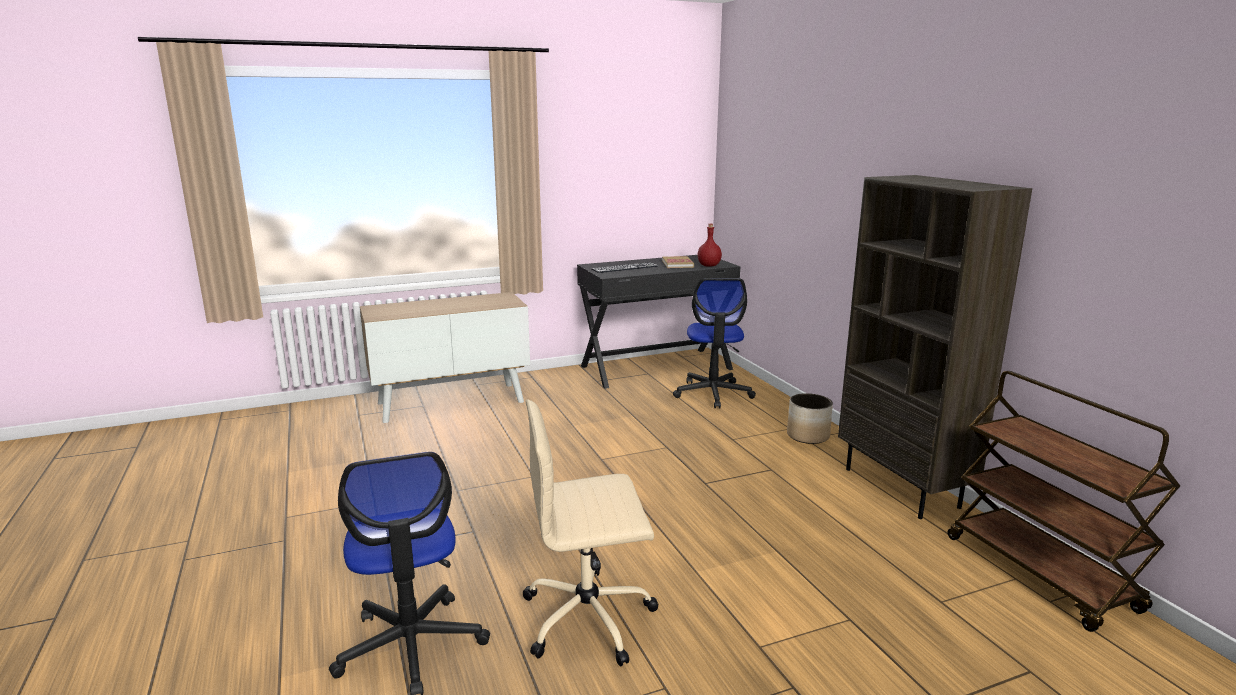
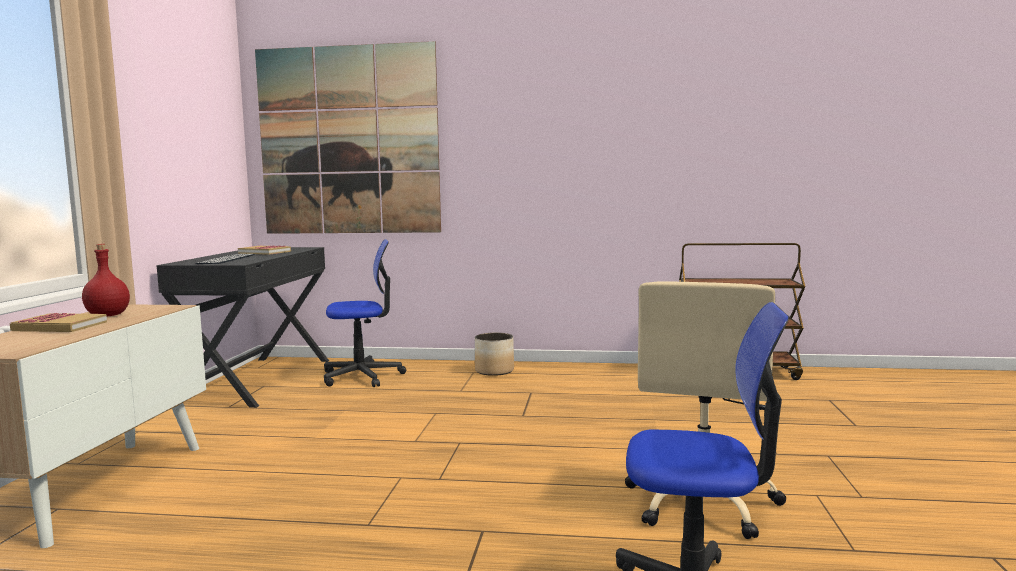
camera: 60 degrees left, 10 degrees down
(439, 303) = (60, 326): none -> book
(709, 265) = (298, 249): red bottle -> red bottle (108, 315)
(713, 393) = (362, 376): office chair -> office chair turned 45 degrees counterclockwise
(768, 167) = (348, 141): none -> picture
(903, 488) = (606, 370): brown bookcase -> none

